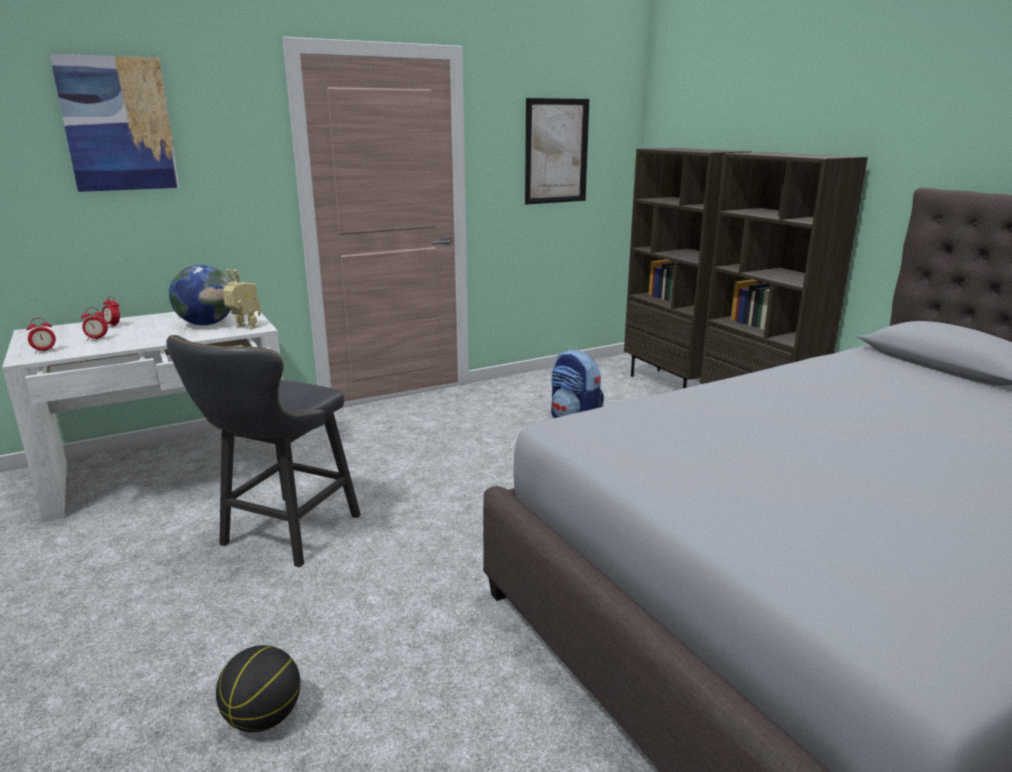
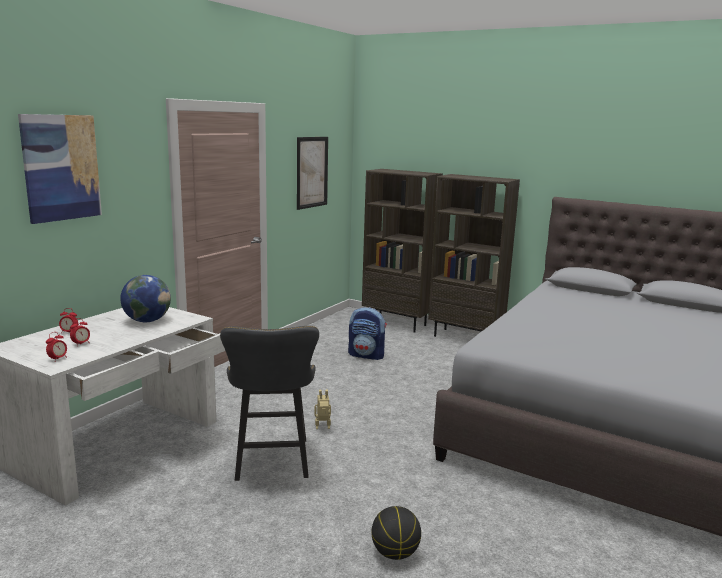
camera: 30 degrees left, 5 degrees down
(244, 328) = (184, 319): toy robot -> toy robot (323, 428)

